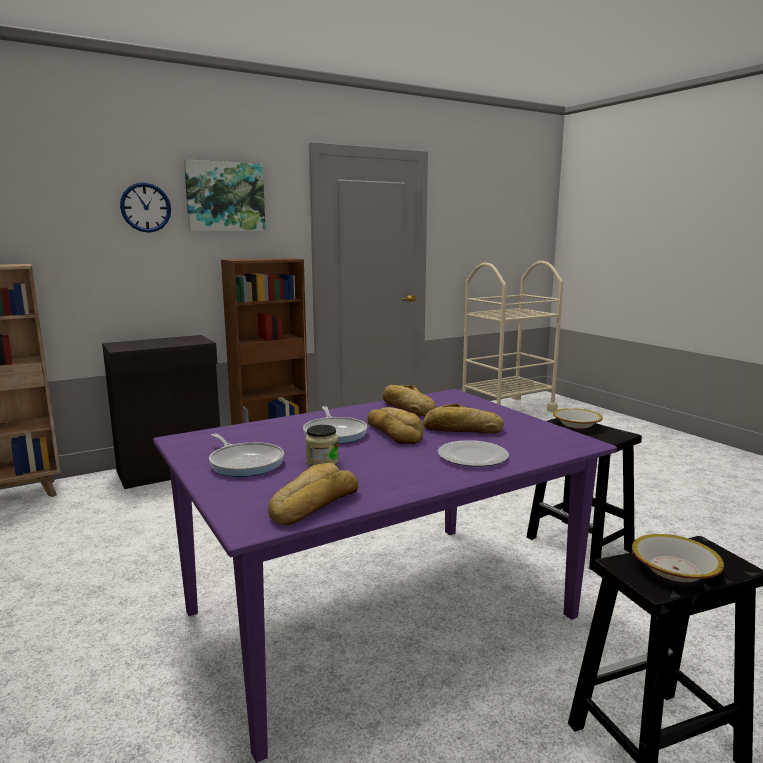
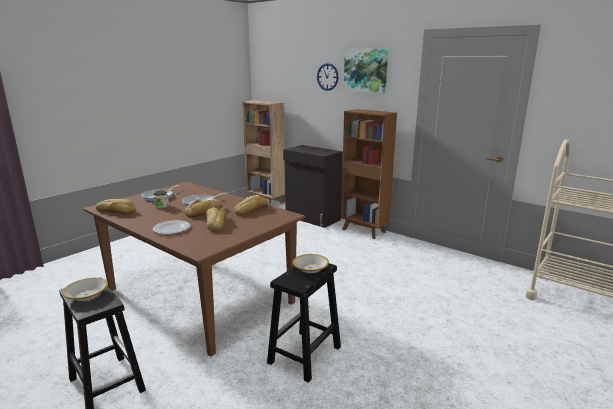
camera: 70 degrees right, 5 degrees up
(380, 613) = (200, 296): purple dining table -> brown dining table

